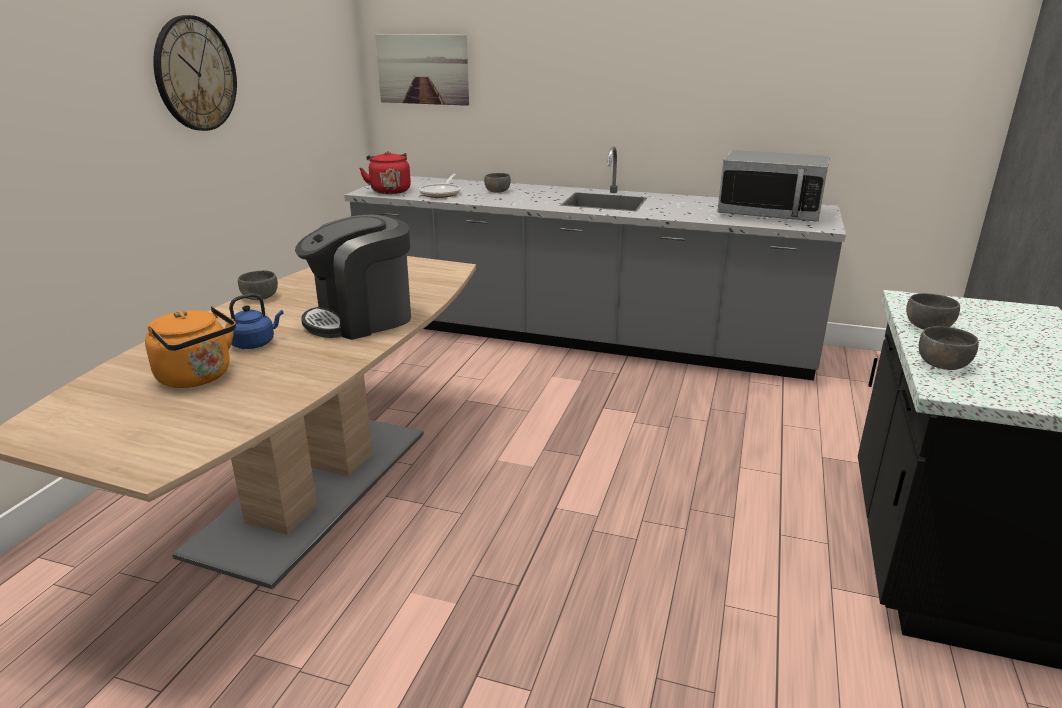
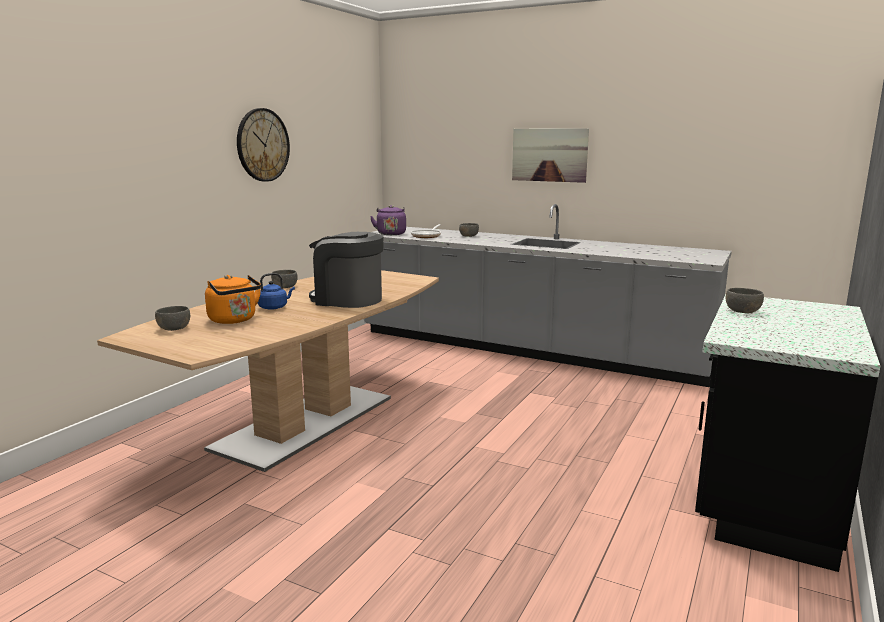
camera: 10 degrees right, 10 degrees down
(361, 319) = (347, 299): coffee machine -> coffee machine turned 45 degrees clockwise
(389, 190) = (391, 233): red kettle -> purple kettle
(423, 69) = (422, 151): picture -> picture (549, 155)
(769, 213) = (670, 253): microwave -> none
(942, 364) = (735, 328): grey bowl -> grey bowl (173, 328)

